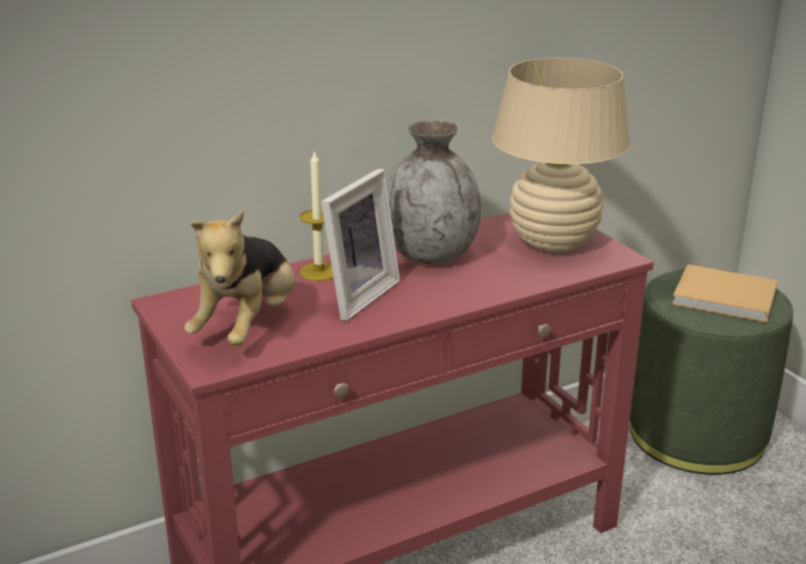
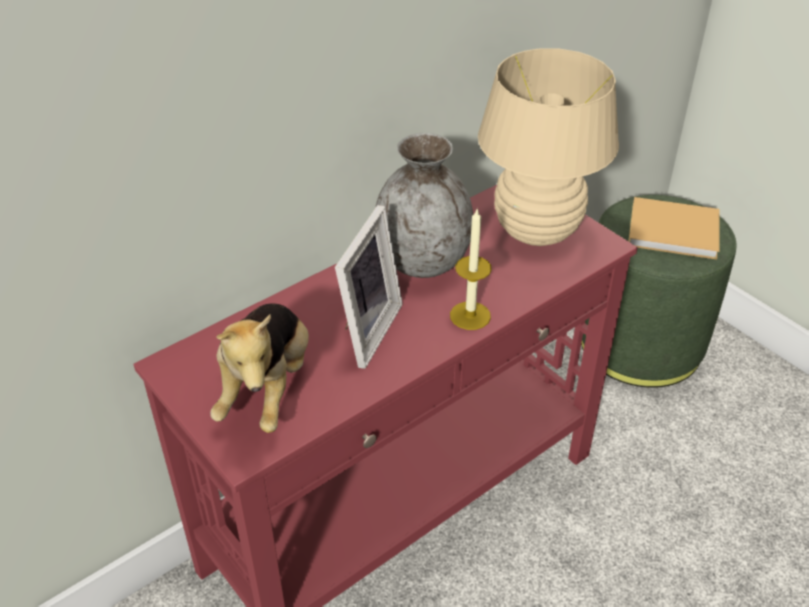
camera: 10 degrees left, 15 degrees up
(319, 271) = (317, 299): candle -> candle (470, 315)

